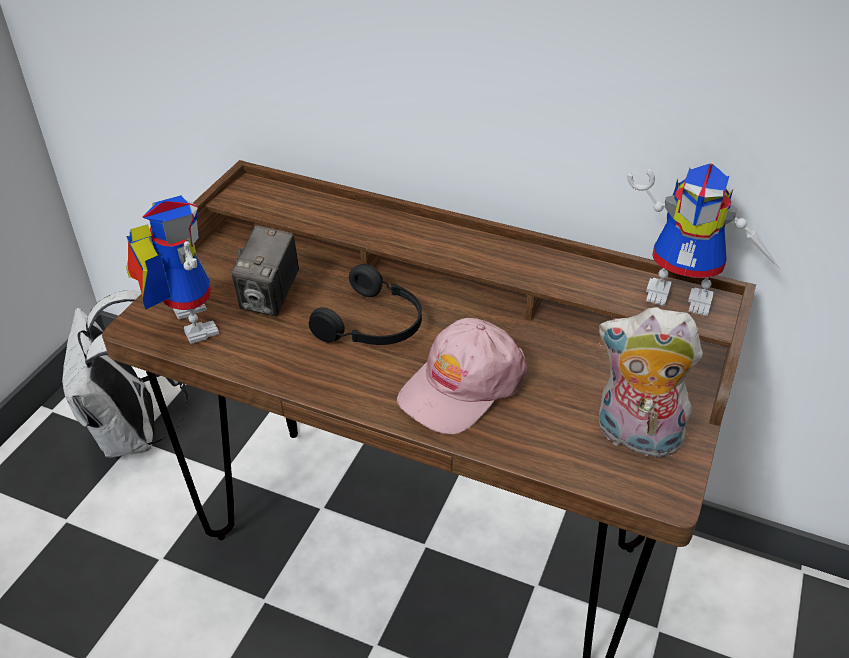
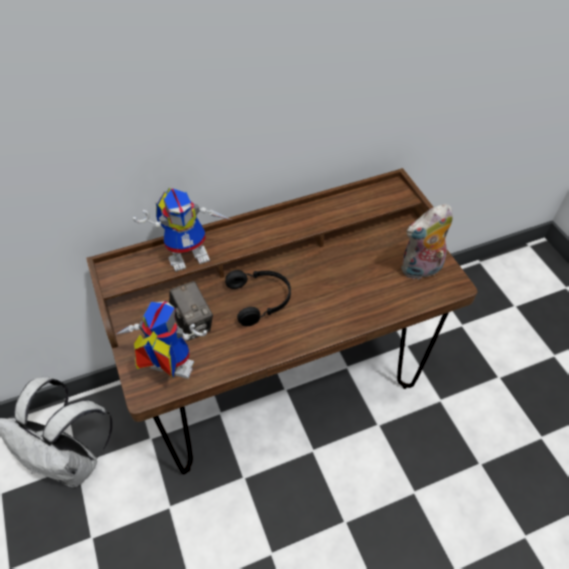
camera: 45 degrees left, 10 degrees up
(461, 386) = (334, 299): pink cap -> none
(686, 294) = (382, 190): toy robot -> toy robot (190, 254)

